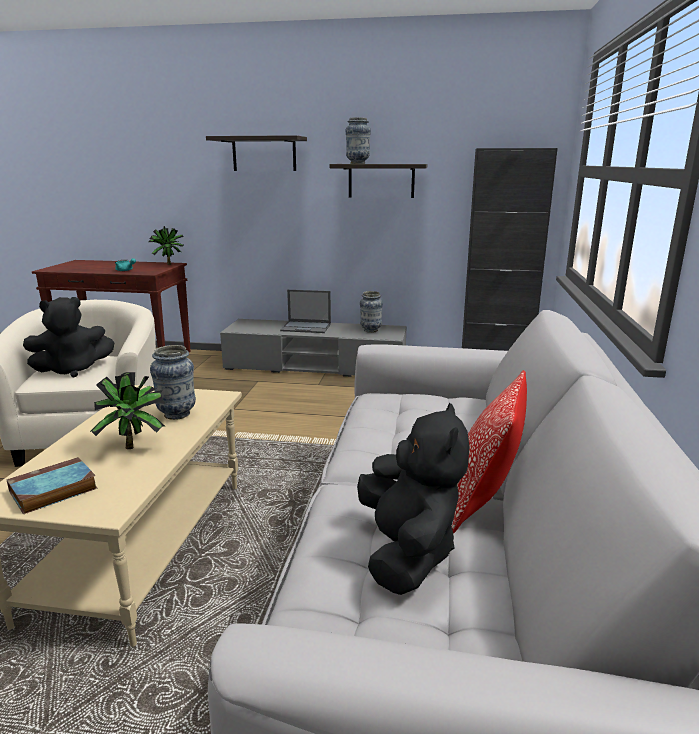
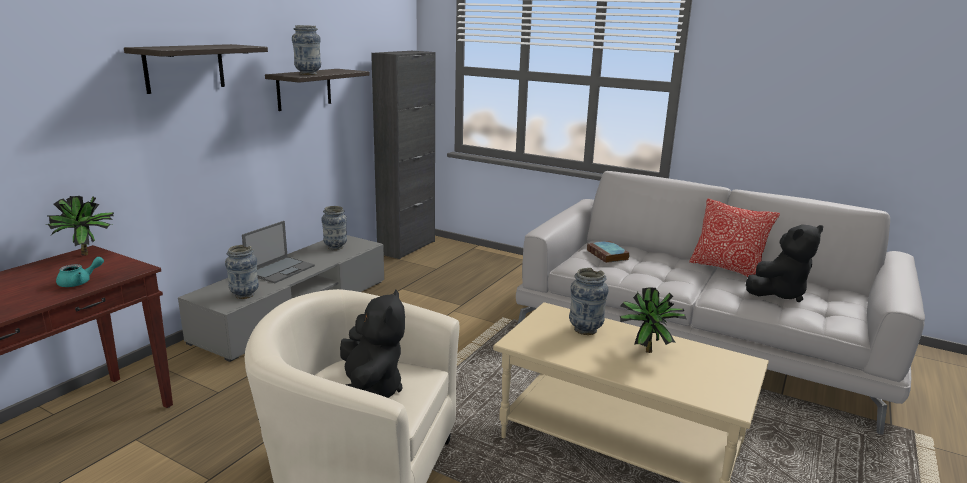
camera: 70 degrees left, 0 degrees up
(52, 491) = (719, 383): book -> book (608, 255)
(253, 329) = (244, 295): none -> vase
(407, 552) = (778, 293): black plush toy -> black plush toy turned 135 degrees clockwise

